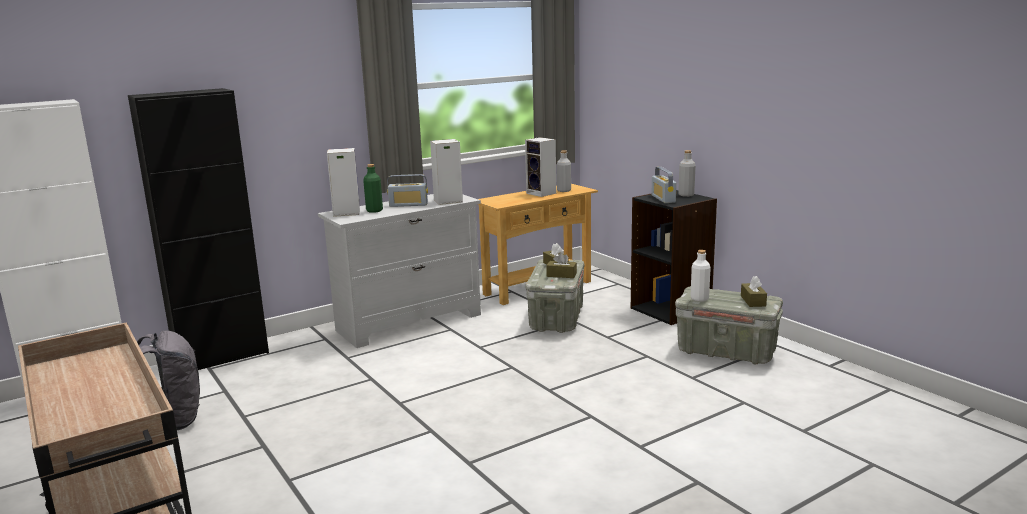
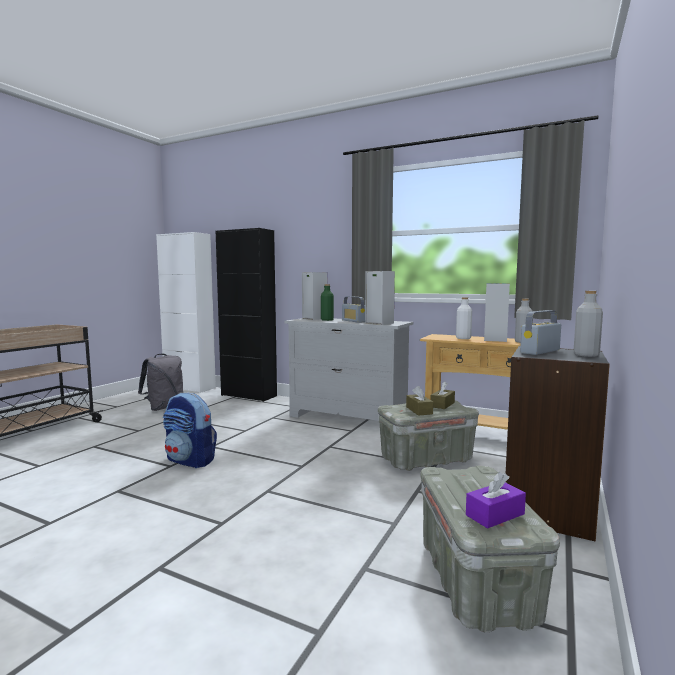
camera: 60 degrees right, 10 degrees down
(430, 418) = (190, 461): none -> backpack
(699, 299) = (446, 477): white bottle -> white bottle (463, 338)
(753, 301) = (495, 514): brown tissue box -> purple tissue box

